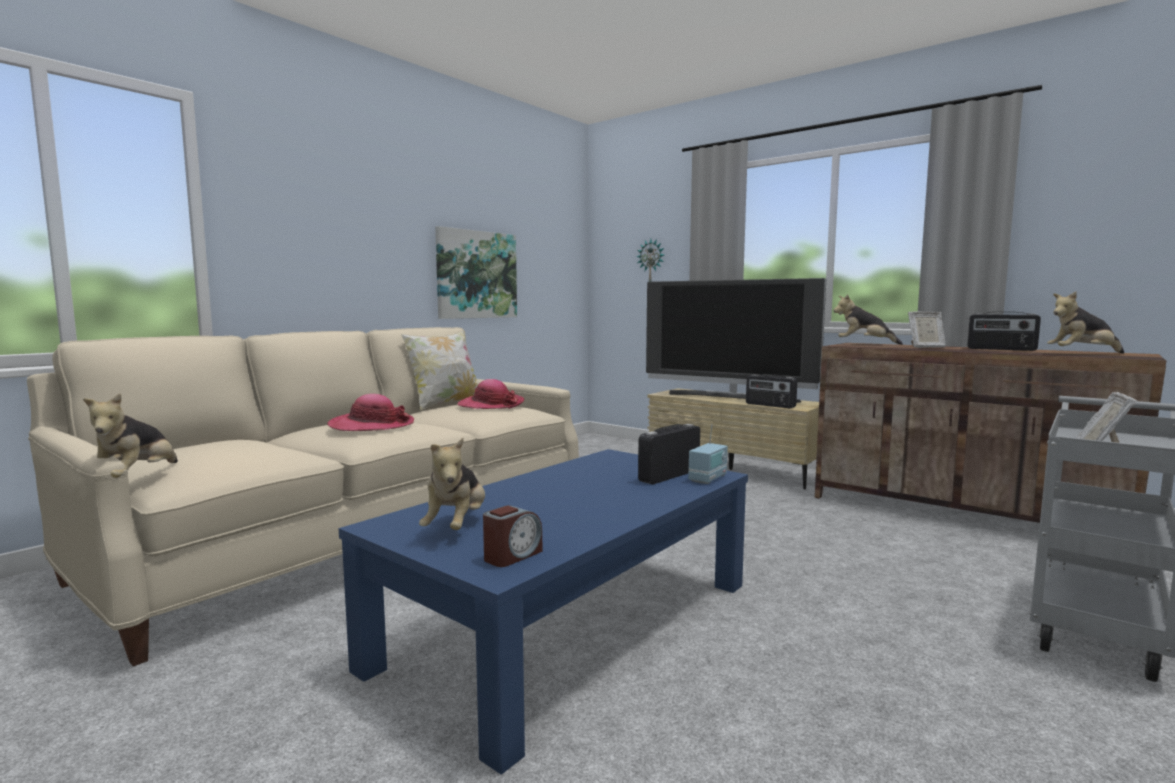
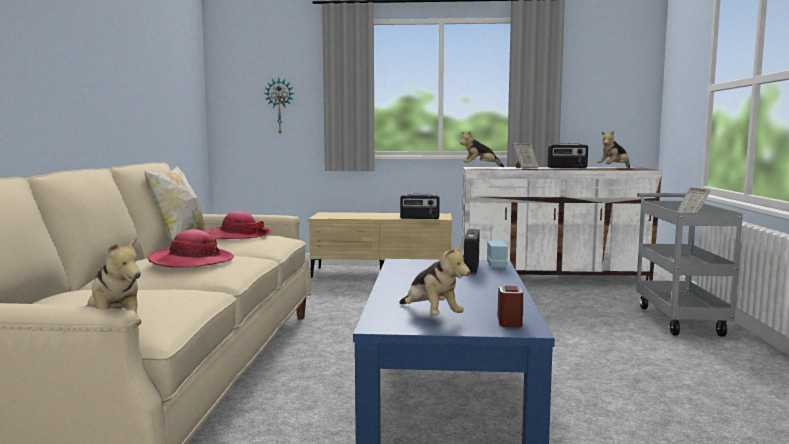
camera: 35 degrees left, 0 degrees up
(476, 275) = (139, 108): picture -> none
(731, 397) = (378, 215): television -> none
(962, 513) = (553, 279): brown cabinet -> white cabinet

